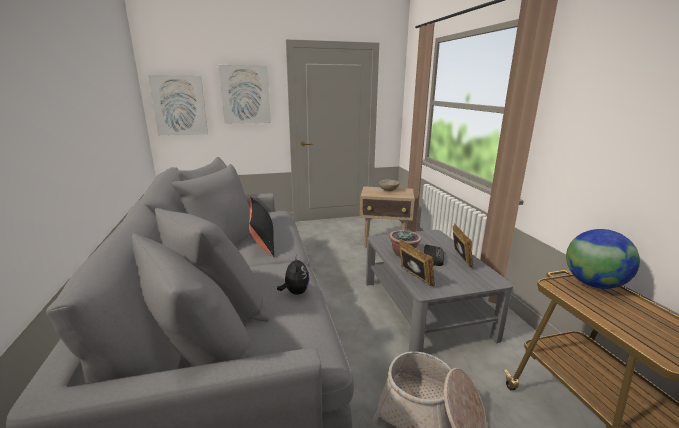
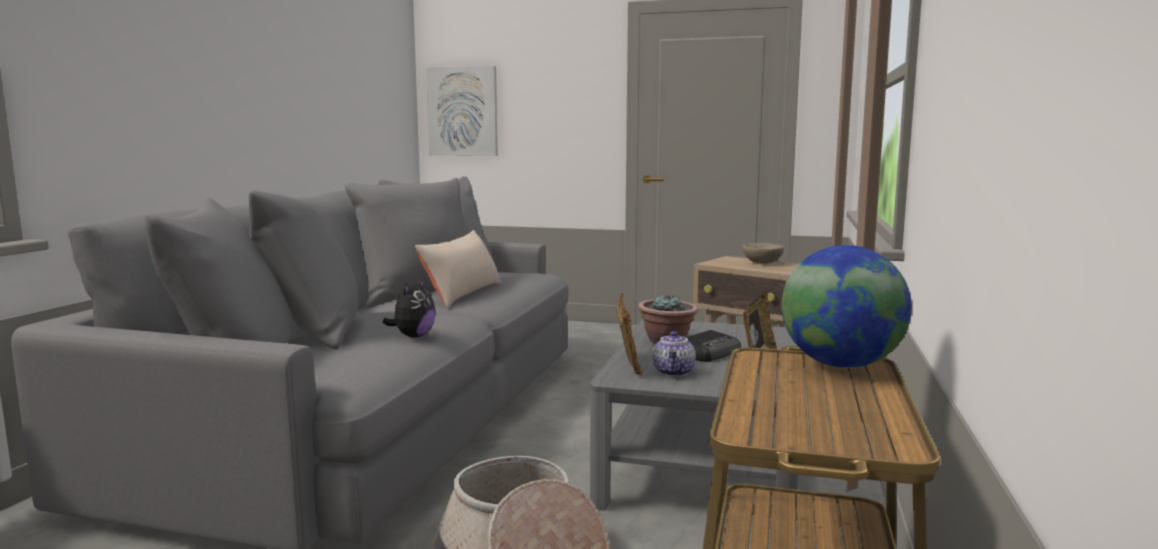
camera: 30 degrees right, 10 degrees down
(245, 94) = (558, 94): picture -> none
(262, 240) = (462, 293): black pillow -> beige pillow
(440, 278) = (674, 372): none -> teapot

